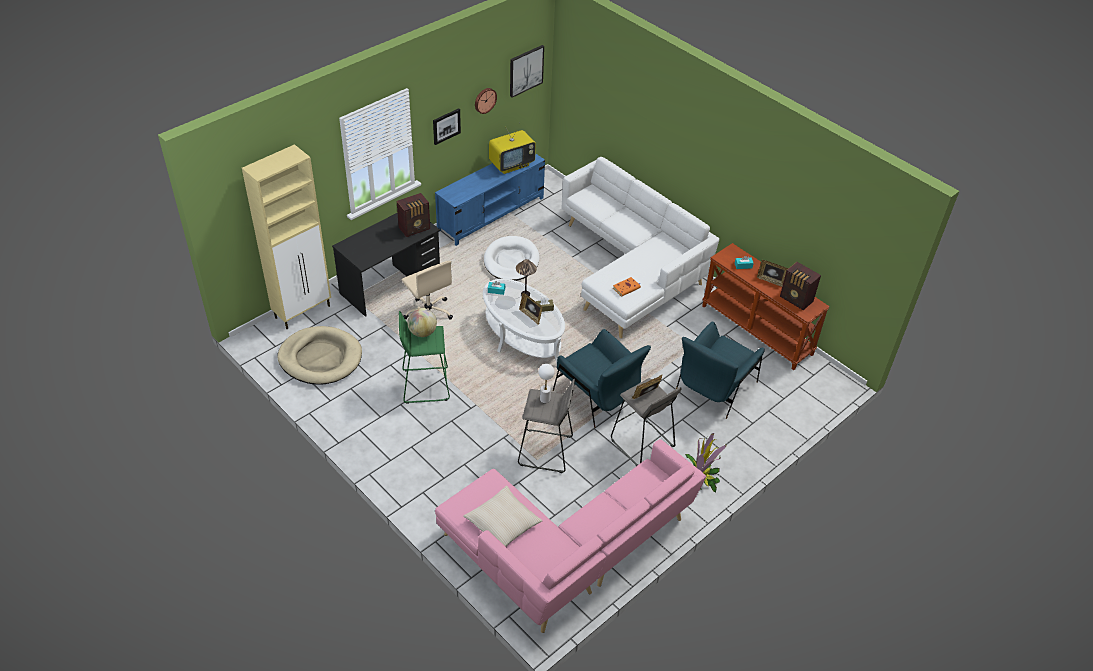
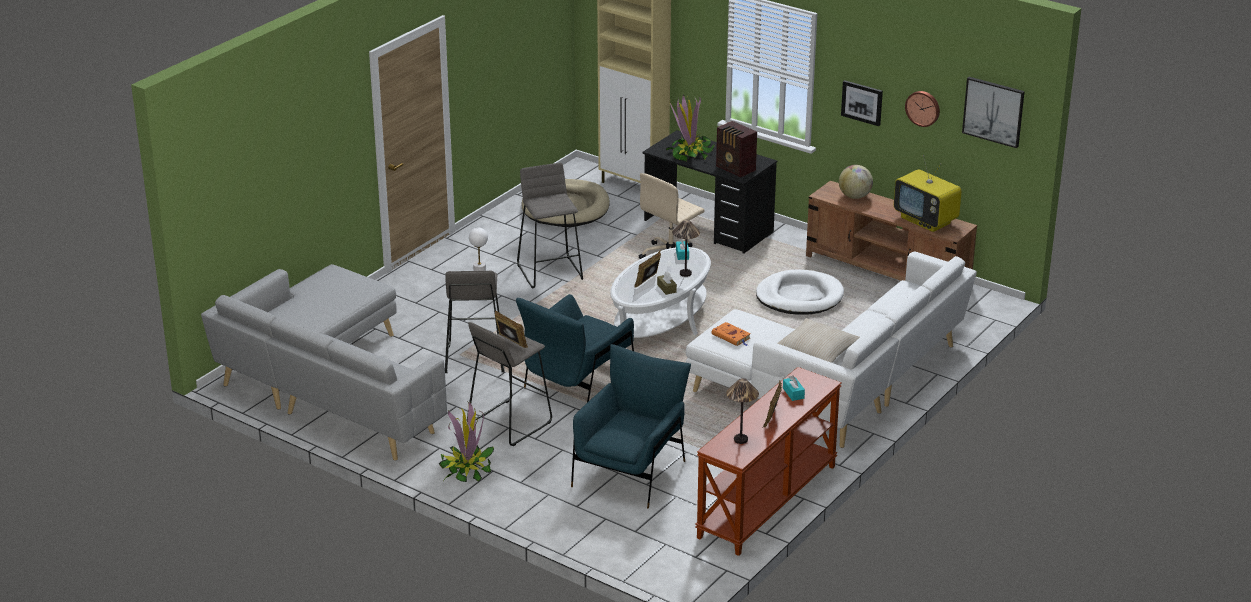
camera: 80 degrees right, 15 degrees down
(376, 246) = (690, 153): none -> potted plant
(422, 332) = (558, 199): globe -> globe (854, 196)
(425, 385) = (551, 272): green stool -> grey stool
(491, 214) = (887, 271): blue tv stand -> brown tv stand
(503, 523) = (316, 298): beige pillow -> beige pillow (816, 351)
(565, 553) = (329, 387): pink sofa -> grey sofa
(715, 388) = (630, 472): blue armchair -> blue armchair turned 90 degrees clockwise
(796, 300) = (741, 440): radio -> table lamp

